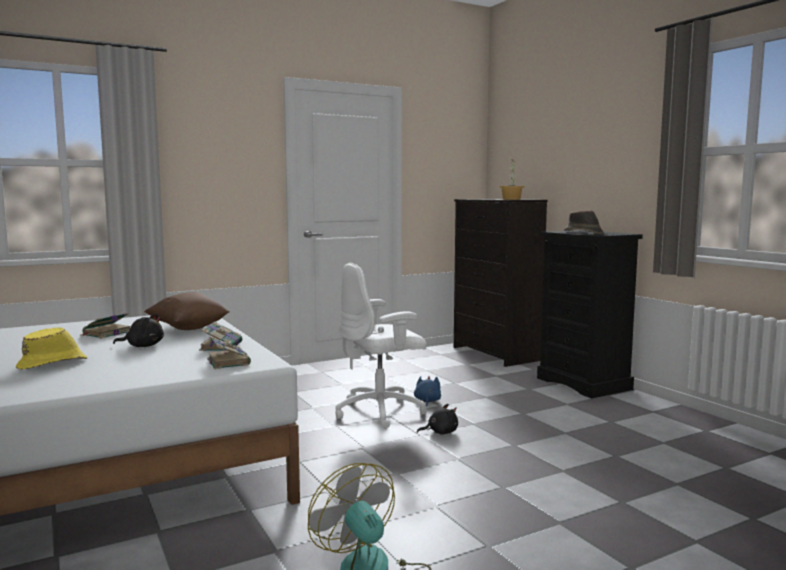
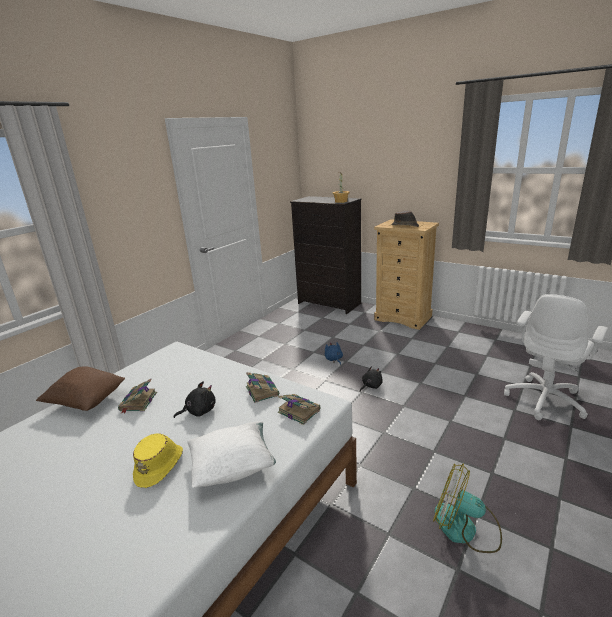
camera: 25 degrees left, 15 degrees up
(104, 376) = (233, 467): none -> white pillow
(188, 328) = (198, 373): brown pillow -> brown pillow (86, 401)
(381, 411) = (316, 378): white office chair -> white office chair (545, 400)
(584, 383) = (403, 318): black dresser -> beige dresser

